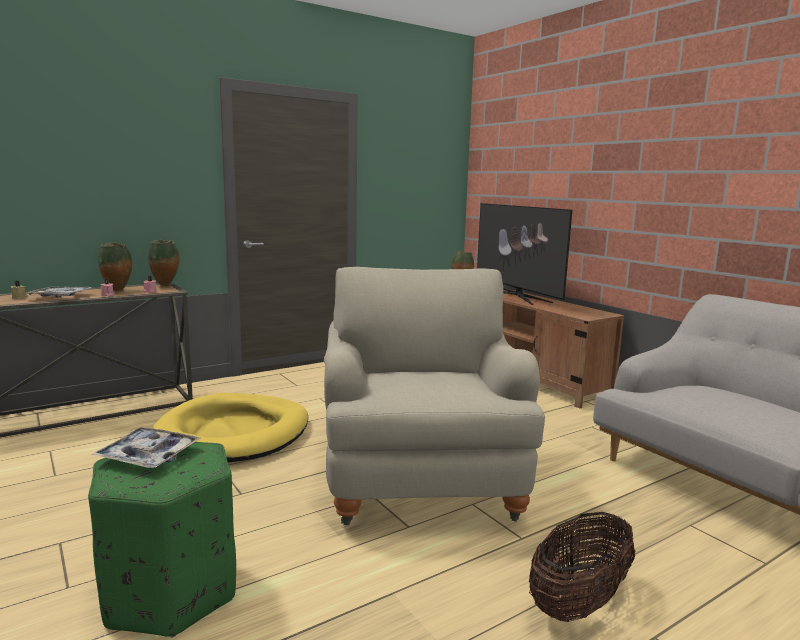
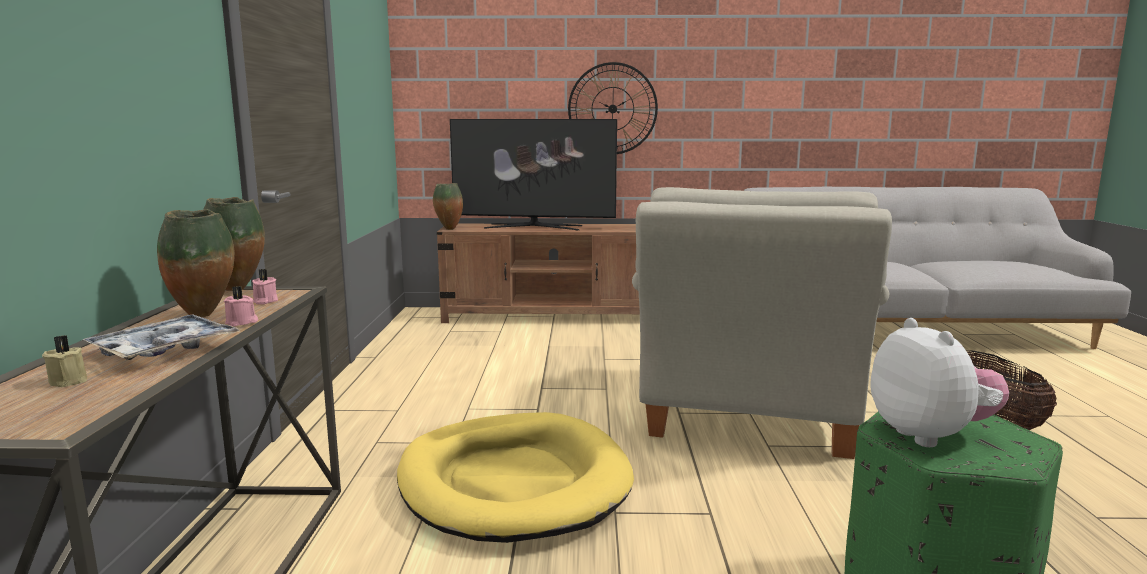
camera: 55 degrees left, 0 degrees up
(148, 456) = (930, 436): tray -> plush toy
(420, 477) = (747, 415): beige armchair -> beige armchair turned 105 degrees counterclockwise
(600, 199) = (612, 109): none -> wall clock

